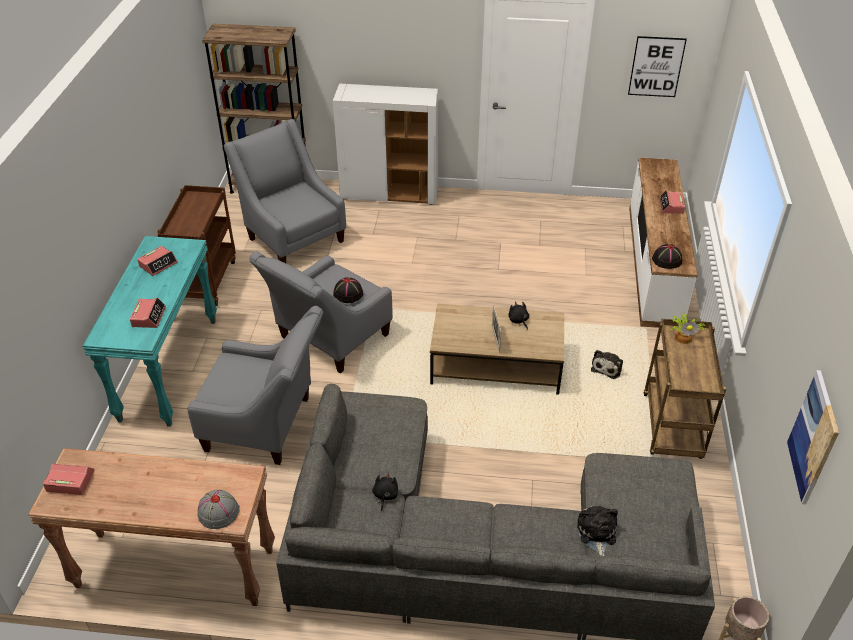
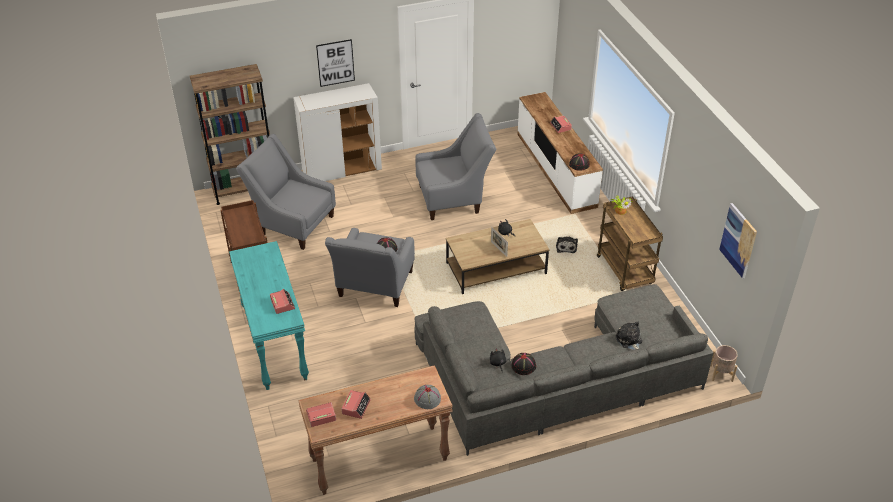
camera: 25 degrees left, 0 degrees up
(158, 264) = (257, 267): alarm clock -> alarm clock (356, 406)
(266, 426) = (372, 356): grey armchair -> grey armchair (454, 198)
(417, 513) = (523, 365): none -> black hat
(656, 67) = (520, 32): picture -> picture (335, 63)

